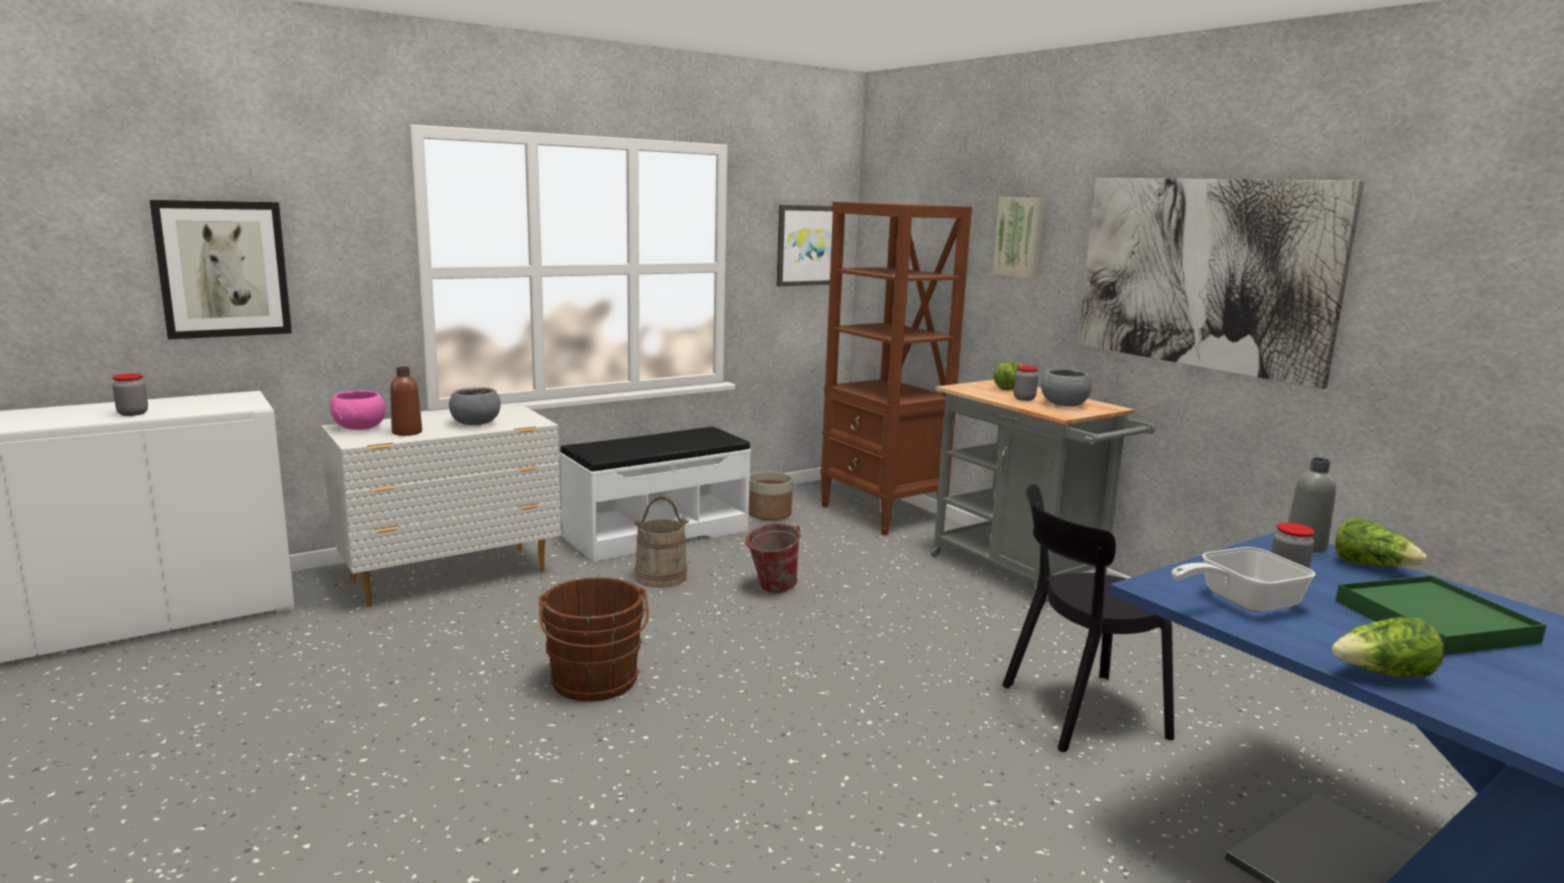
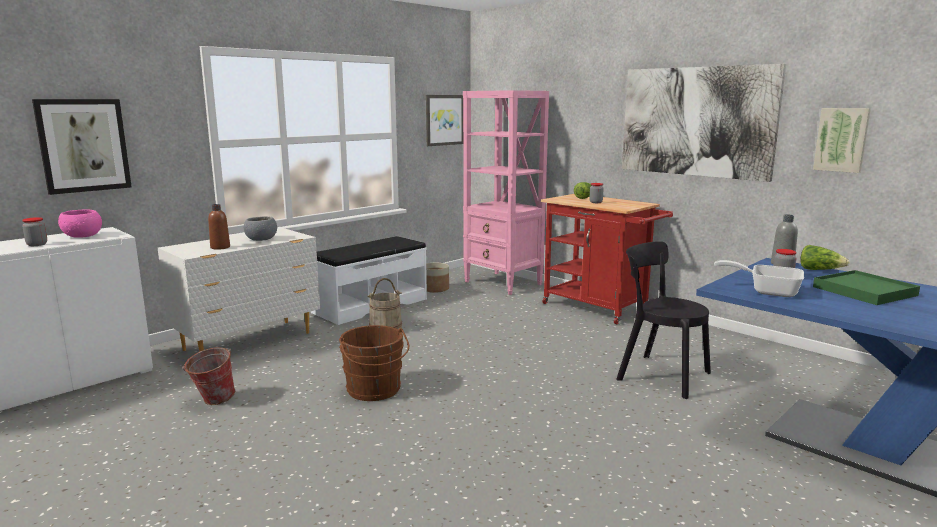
camera: 10 degrees left, 0 degrees up
(359, 428) = (185, 247): pink bowl -> pink bowl (82, 236)
(771, 589) = (456, 329): bucket -> bucket (212, 401)
(882, 514) = (503, 283): brown bookcase -> pink bookcase
(1020, 237) = (581, 107): picture -> picture (841, 139)
(1023, 576) = (599, 309): grey cart -> red cart
(1064, 404) = (620, 204): grey bowl -> none
(1076, 712) = (659, 375): black chair -> black chair turned 60 degrees clockwise
(1240, 601) = (767, 291): frying pan -> frying pan turned 60 degrees clockwise
(1383, 674) = (855, 315): lettuce -> none

